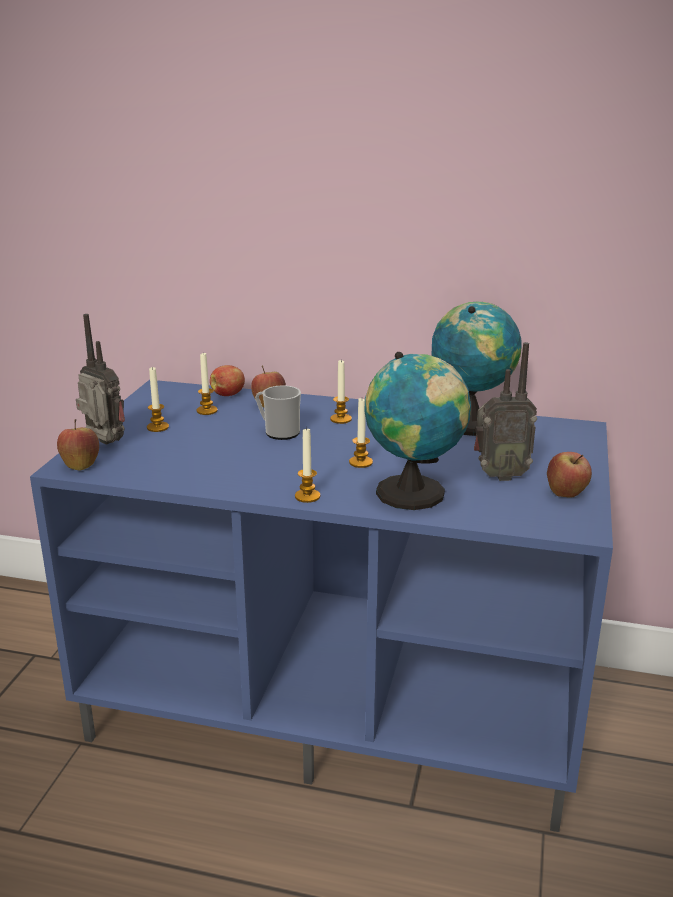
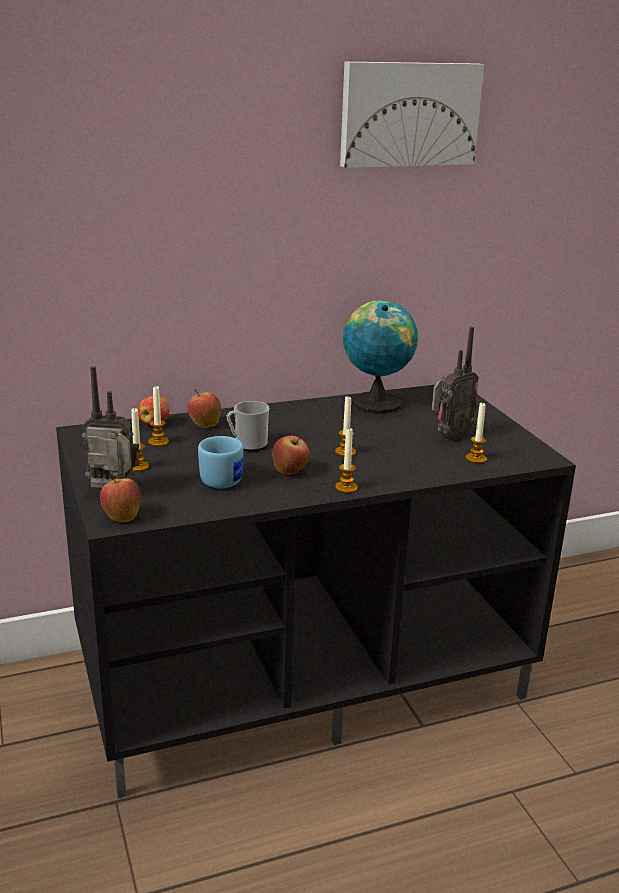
camera: 35 degrees left, 0 degrees up
(210, 456) = (224, 479): none -> blue mug
(341, 419) = (280, 422): candle -> candle (476, 458)
(341, 703) = (304, 675): blue tv stand -> black tv stand
(415, 494) = (416, 464): globe -> none
(545, 78) = (408, 114): none -> picture
(566, 494) = (505, 438): apple -> apple (290, 472)

